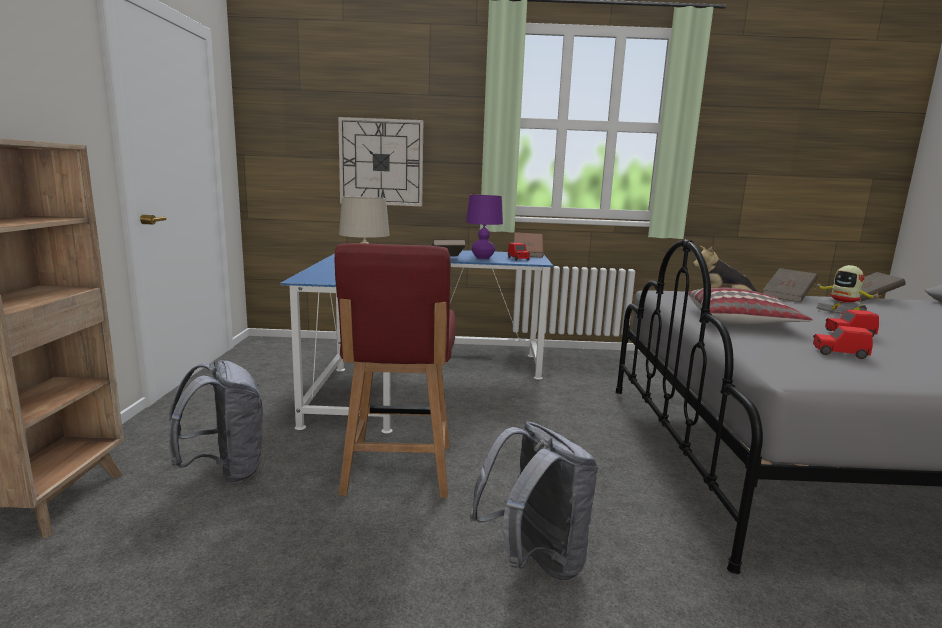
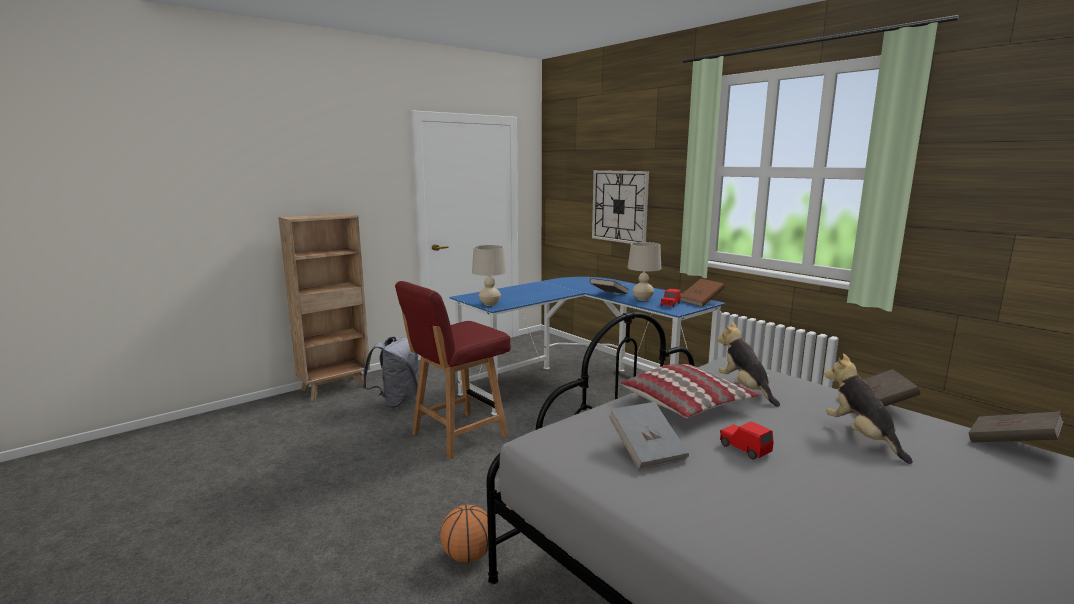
camera: 50 degrees right, 0 degrees up
(482, 258) = (642, 299): purple table lamp -> beige table lamp
(534, 561) = (420, 508): grey backpack -> none
(669, 569) = (468, 556): none -> basketball
(839, 353) = (647, 450): red toy car -> grey book
(841, 312) = (861, 437): toy robot -> plush toy

